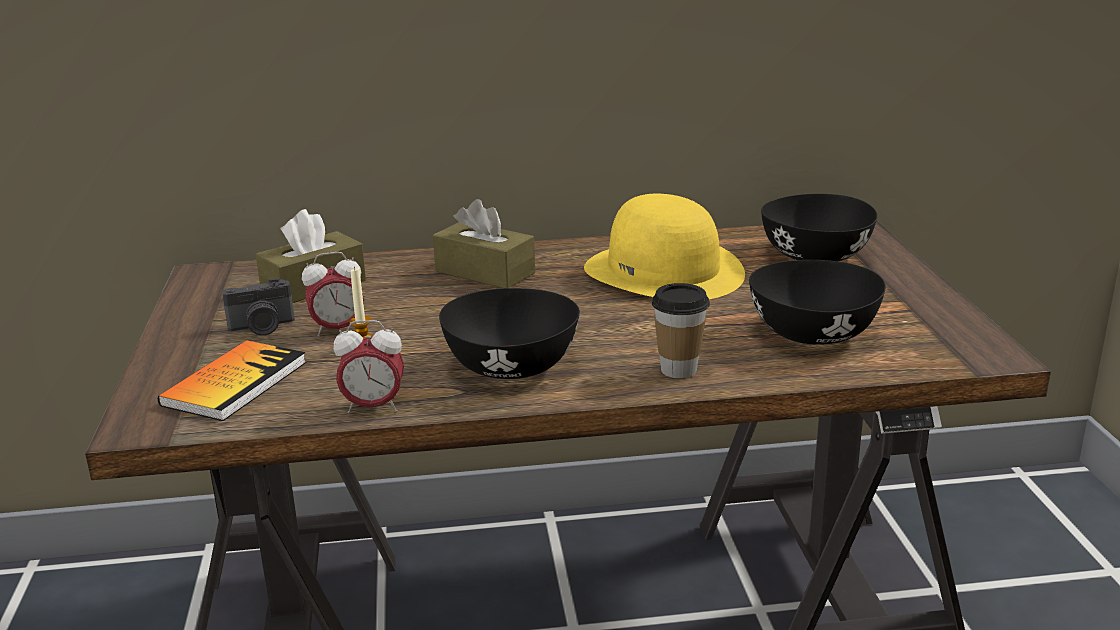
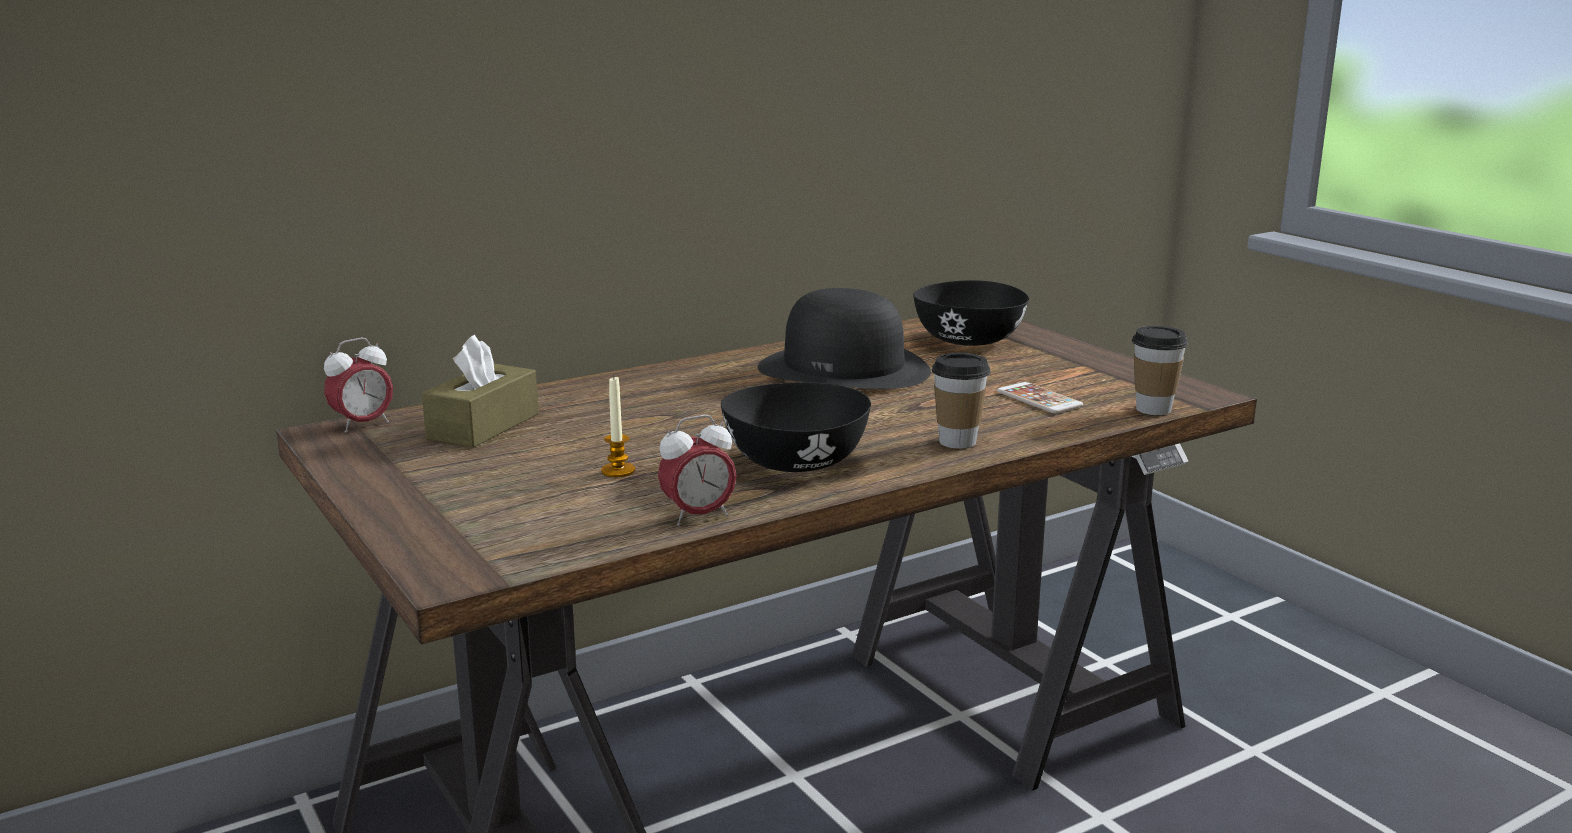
camera: 25 degrees left, 5 degrees down
(235, 383) = (513, 521): book -> none
(262, 327) = (474, 470): camera -> none
(338, 330) = (567, 460): alarm clock -> alarm clock (362, 425)
(485, 272) = (662, 391): brown tissue box -> none
(664, 271) = (844, 368): yellow hat -> black hat
(811, 334) = (1039, 399): black bowl -> phone
(917, 365) = (1153, 409): none -> cup

